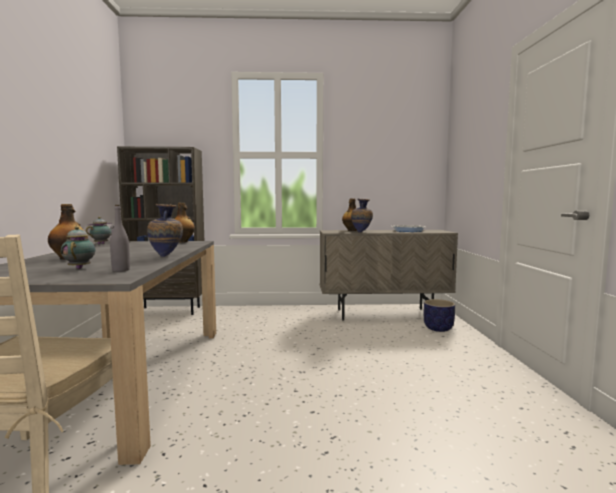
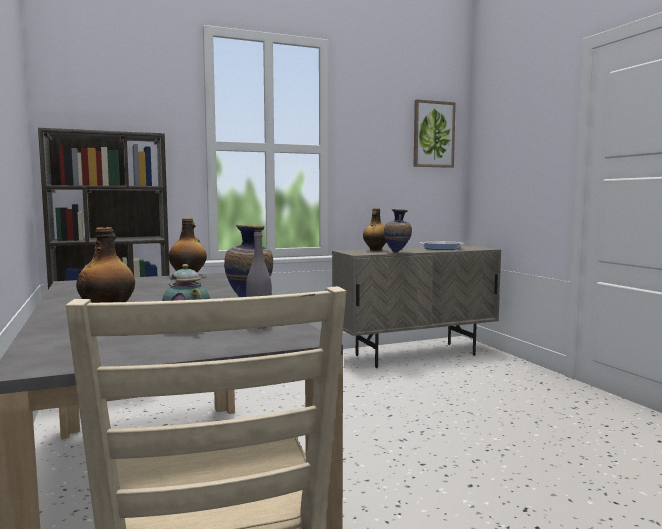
camera: 20 degrees left, 0 degrees up
(102, 244) = (70, 286): teapot -> none
(414, 140) = (433, 134): none -> picture
(438, 328) = (493, 366): planter -> none

